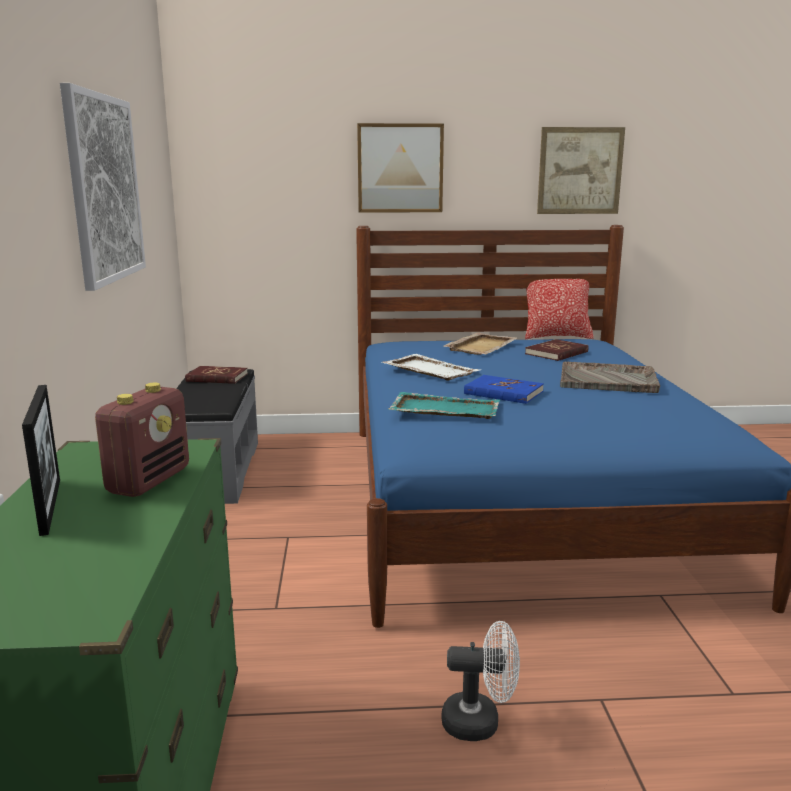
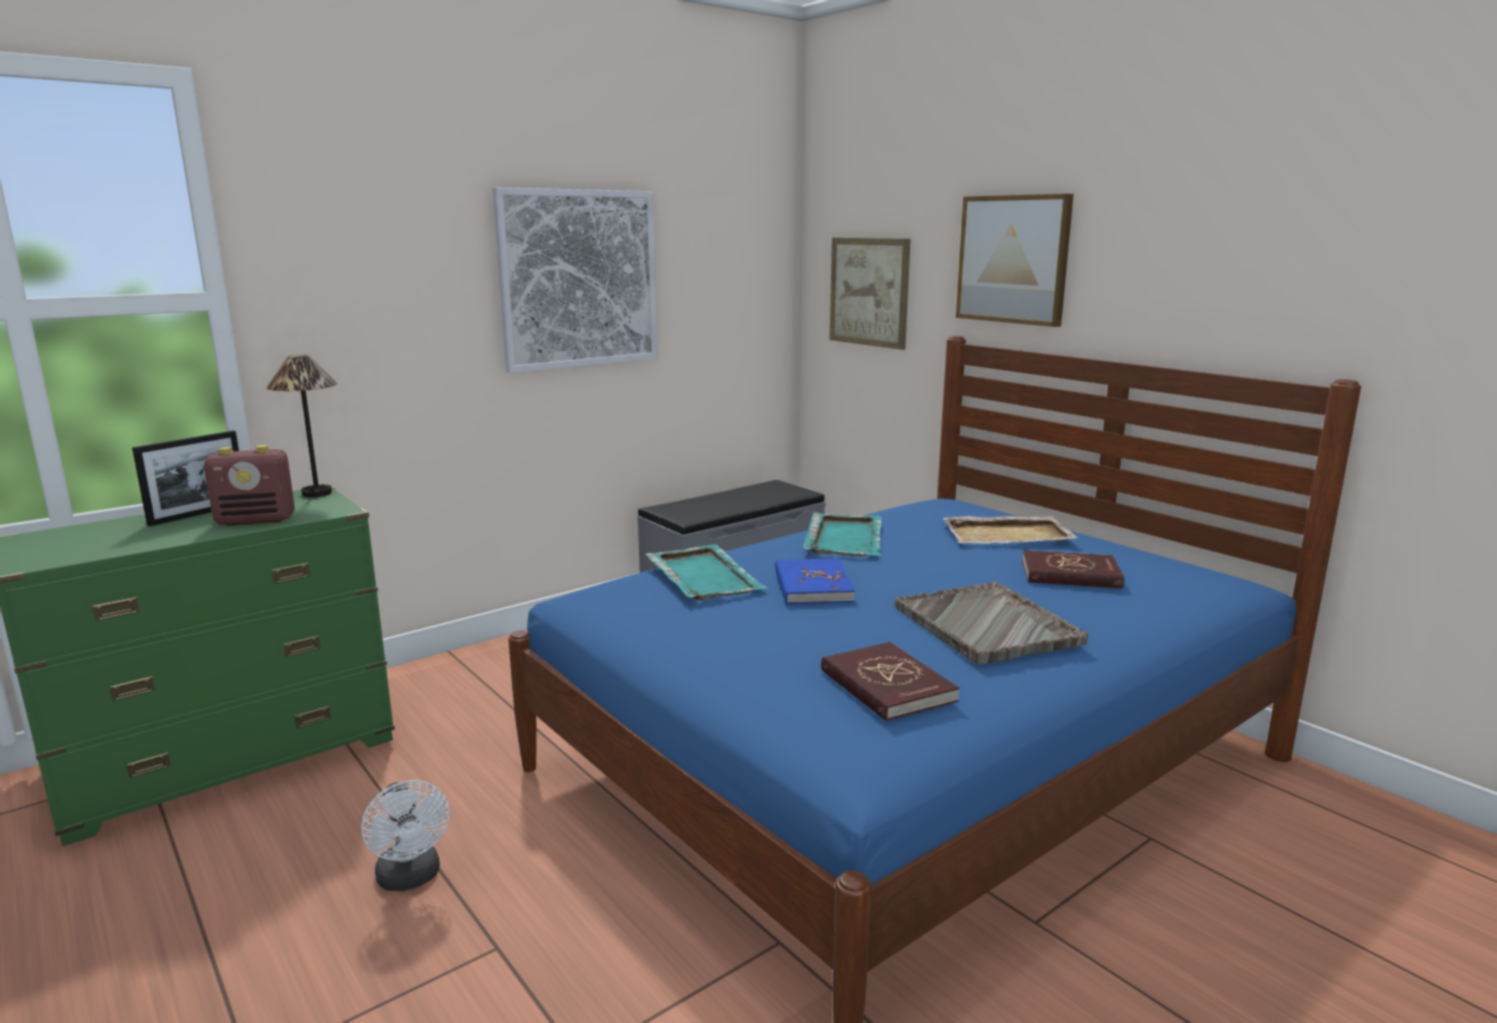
camera: 55 degrees right, 0 degrees up
(95, 448) = (316, 493): none -> table lamp
(217, 377) = (769, 492): red book -> red book (886, 686)
(429, 370) = (844, 538): white tray -> turquoise tray
(556, 337) = (1201, 560): pillow -> none
(580, 171) = (1292, 273): picture -> picture (869, 292)

